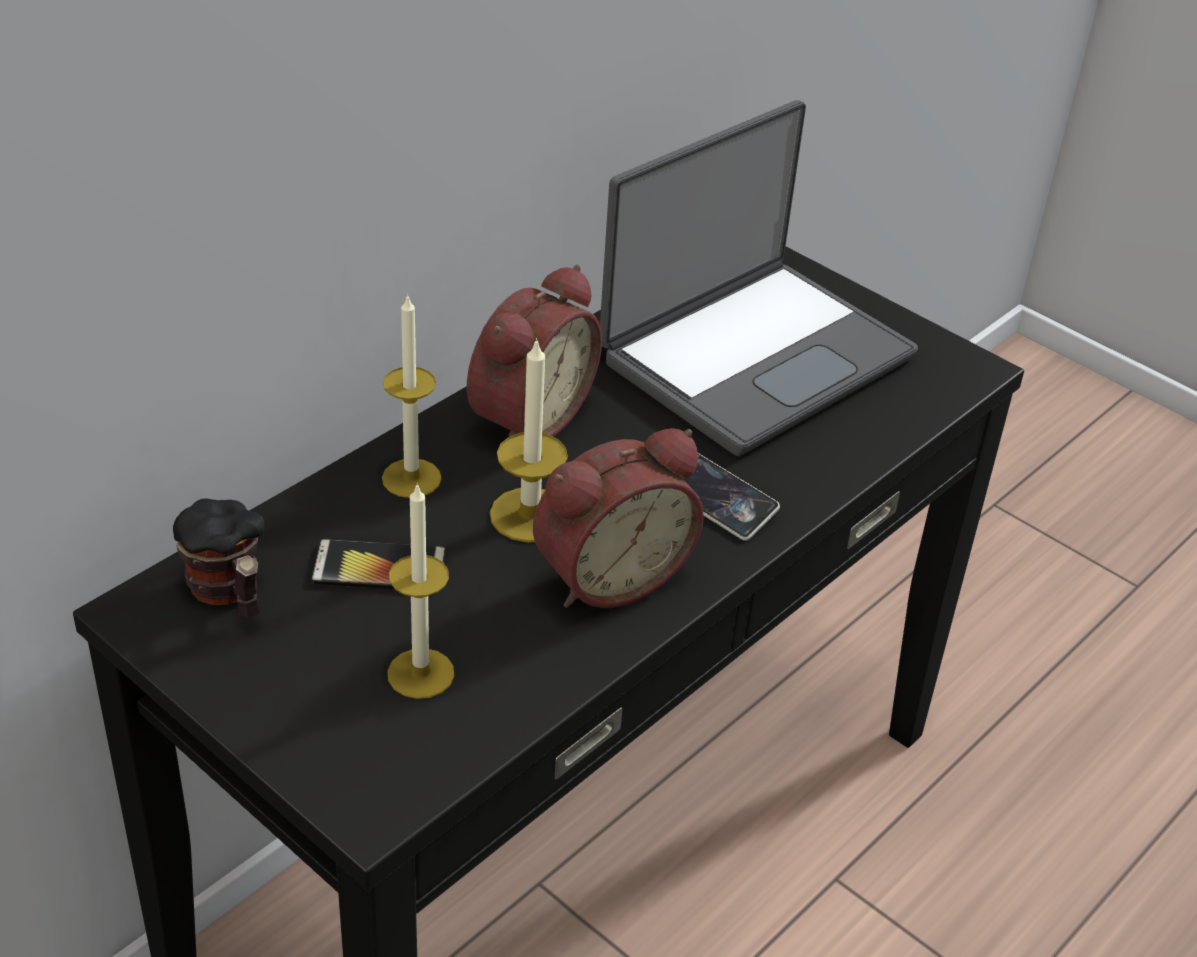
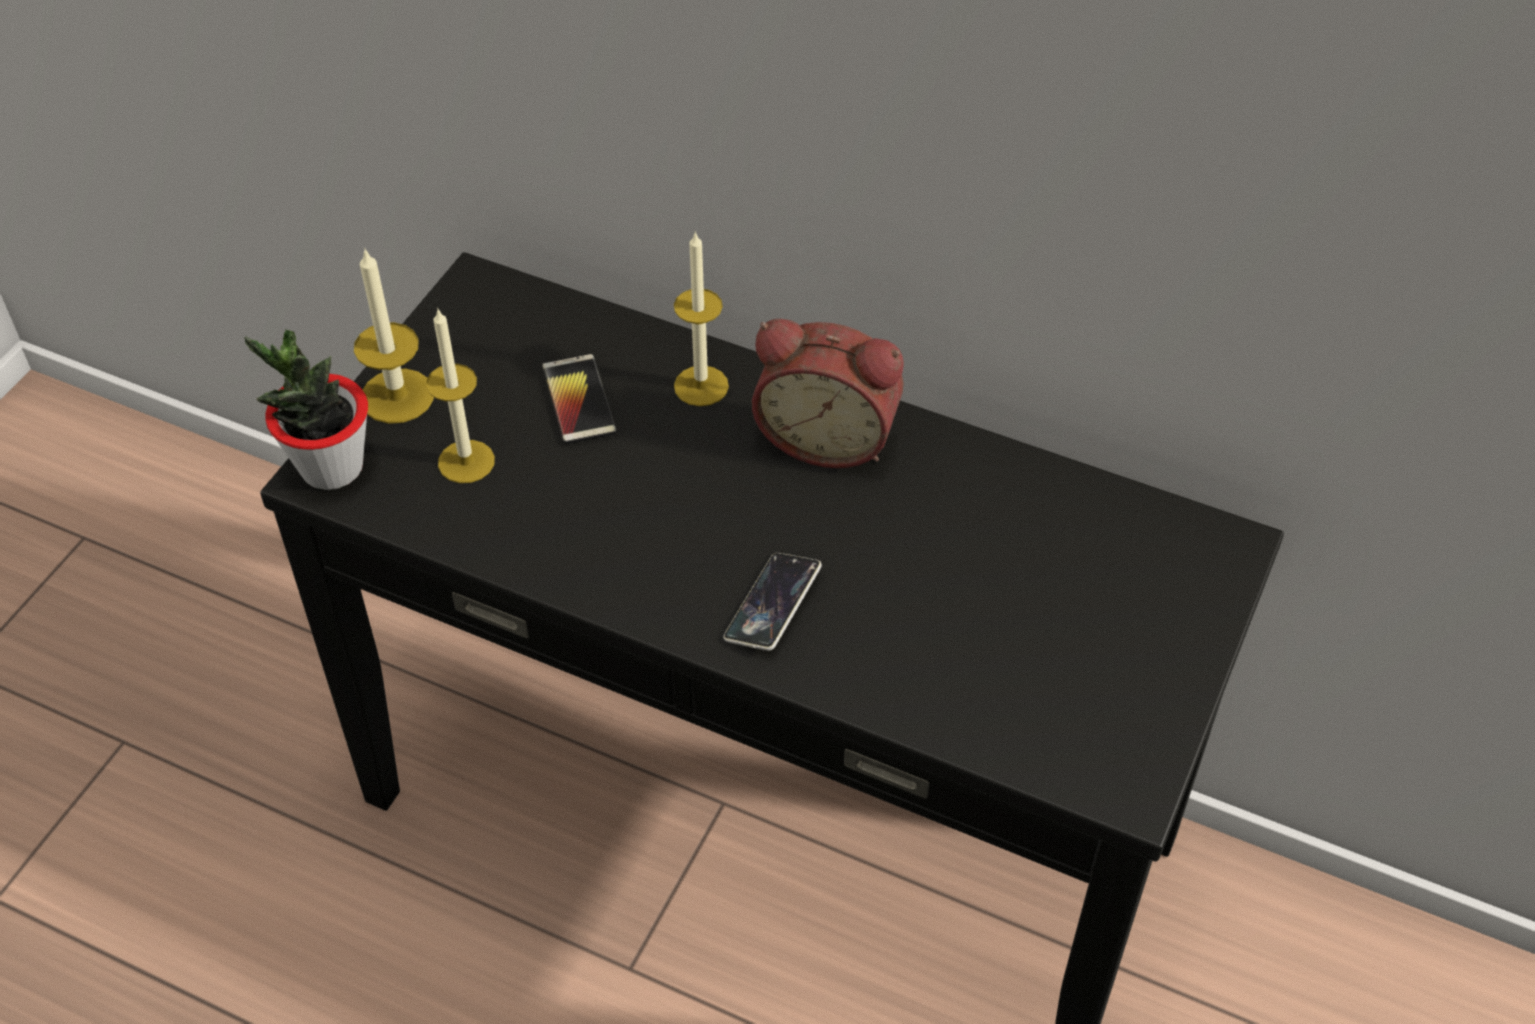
camera: 75 degrees right, 10 degrees up
(229, 594) = (512, 324): mug -> none
(365, 793) = (331, 467): none -> potted plant
(530, 515) = (689, 476): candle -> candle (397, 396)
(608, 574) = (634, 550): alarm clock -> none
(753, 356) = (1028, 587): laptop -> none

